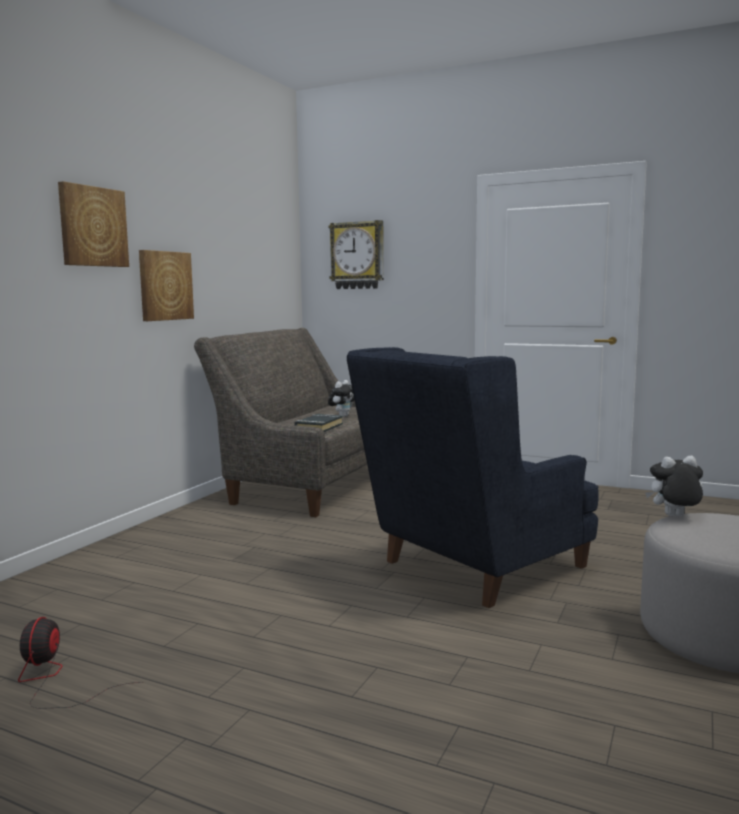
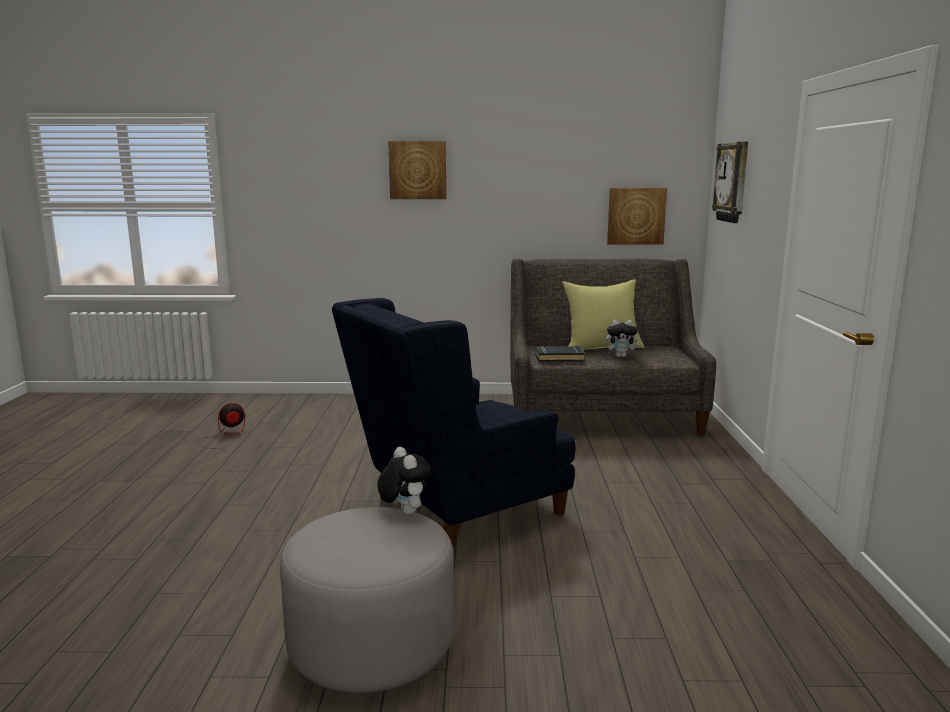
camera: 65 degrees right, 5 degrees up
(165, 286) = (490, 213): picture -> picture (636, 216)
(303, 416) = (602, 347): none -> yellow pillow
(473, 568) = (456, 510): blue armchair -> blue armchair turned 60 degrees counterclockwise

